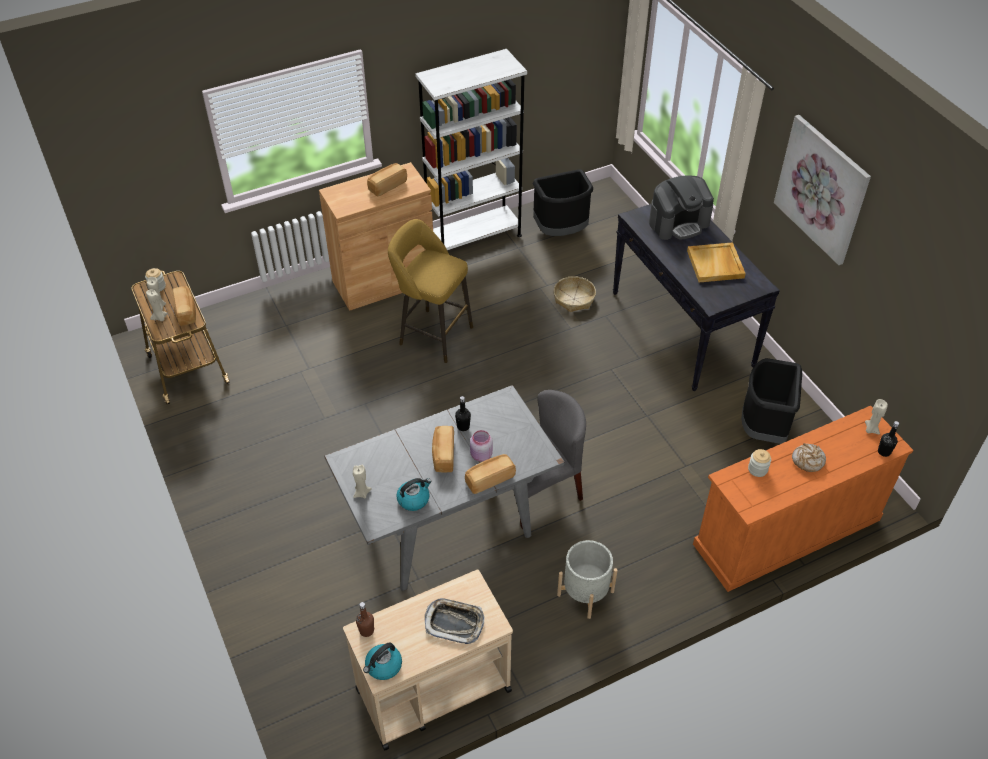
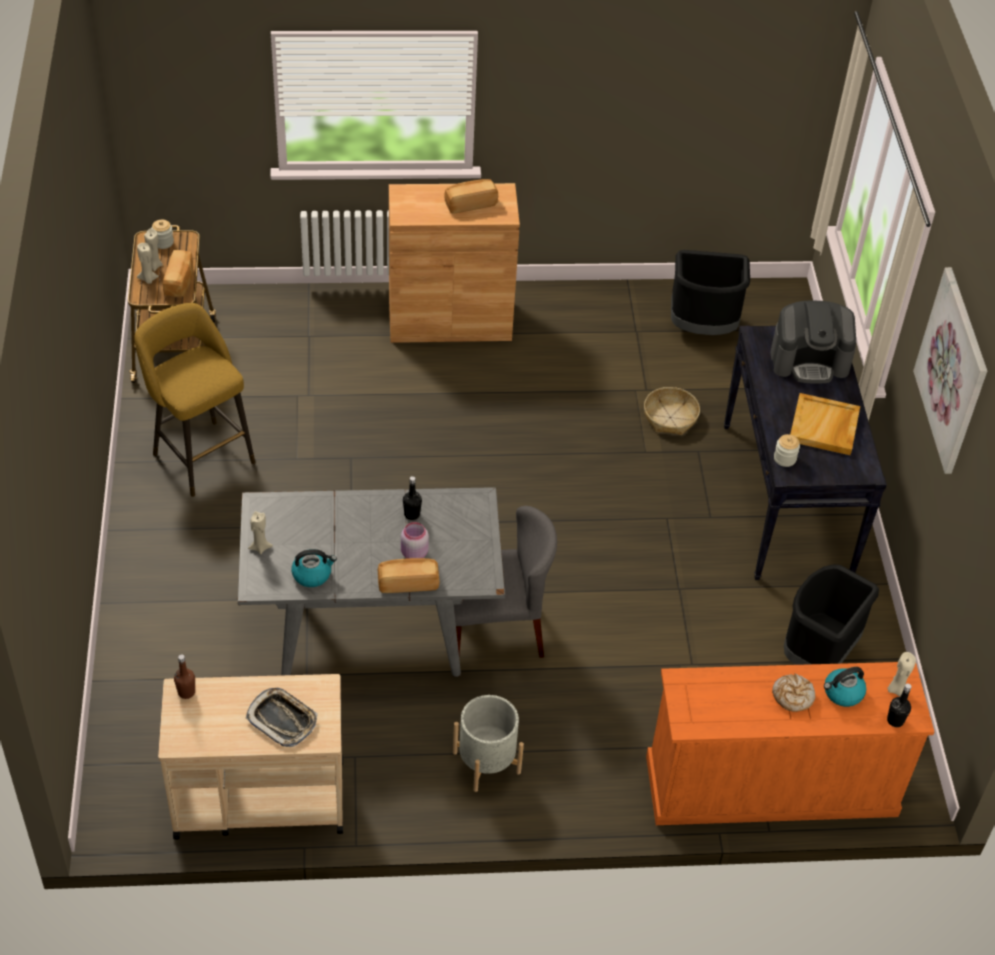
camera: 20 degrees right, 0 degrees up
(383, 666) = (184, 735): kettle -> kettle (842, 693)
(432, 334) = (473, 403): yellow stool -> yellow stool (200, 454)
(443, 455) = (371, 538): bread -> none
(474, 237) = (588, 301): white bookcase -> none
(757, 469) = (724, 683): jar -> jar (784, 458)

